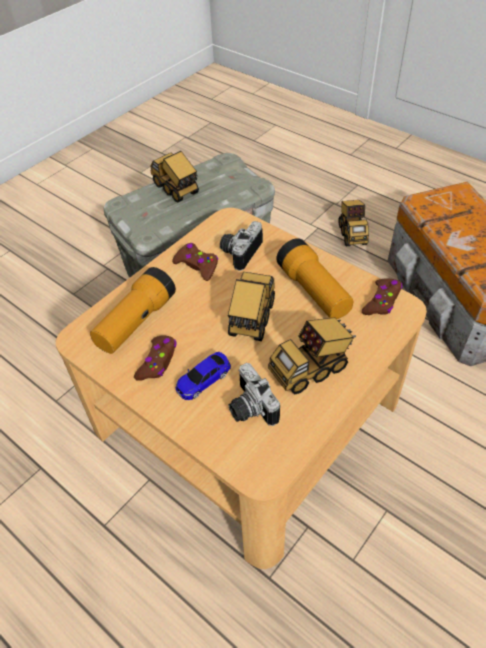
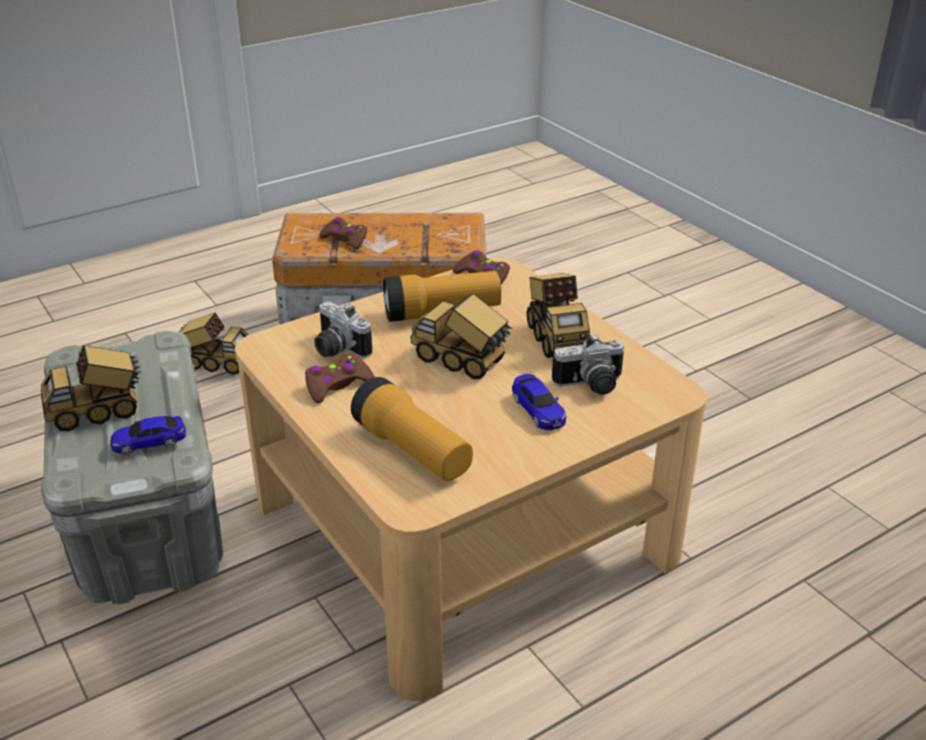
camera: 75 degrees left, 15 degrees down
(157, 218) = (149, 442): none -> toy car
(157, 362) = (492, 441): brown game controller -> brown game controller (345, 239)

